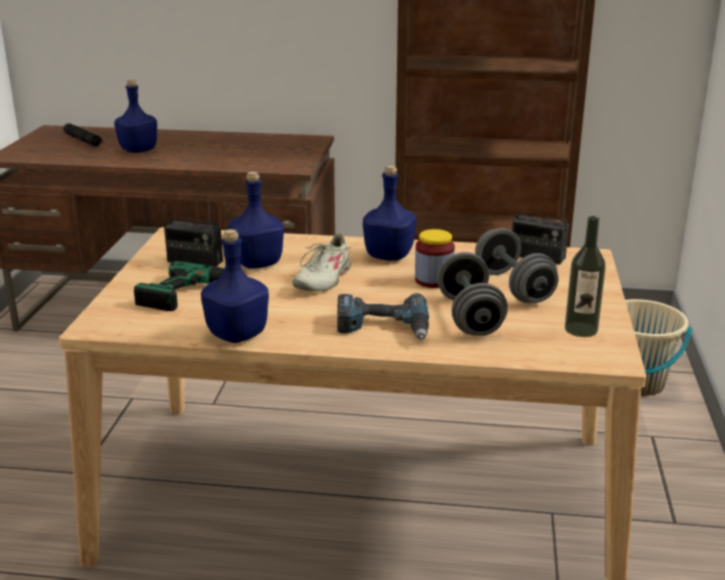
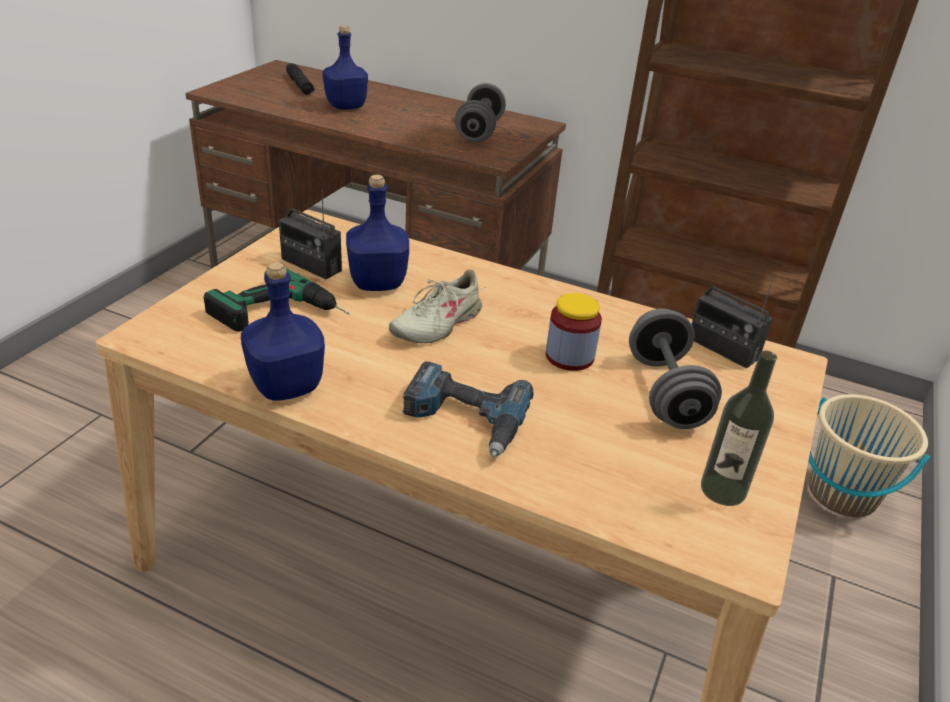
camera: 15 degrees right, 10 degrees up
(389, 256) = (535, 306): blue bottle -> none
(469, 316) = (583, 428): grey dumbbell -> grey dumbbell (479, 131)

